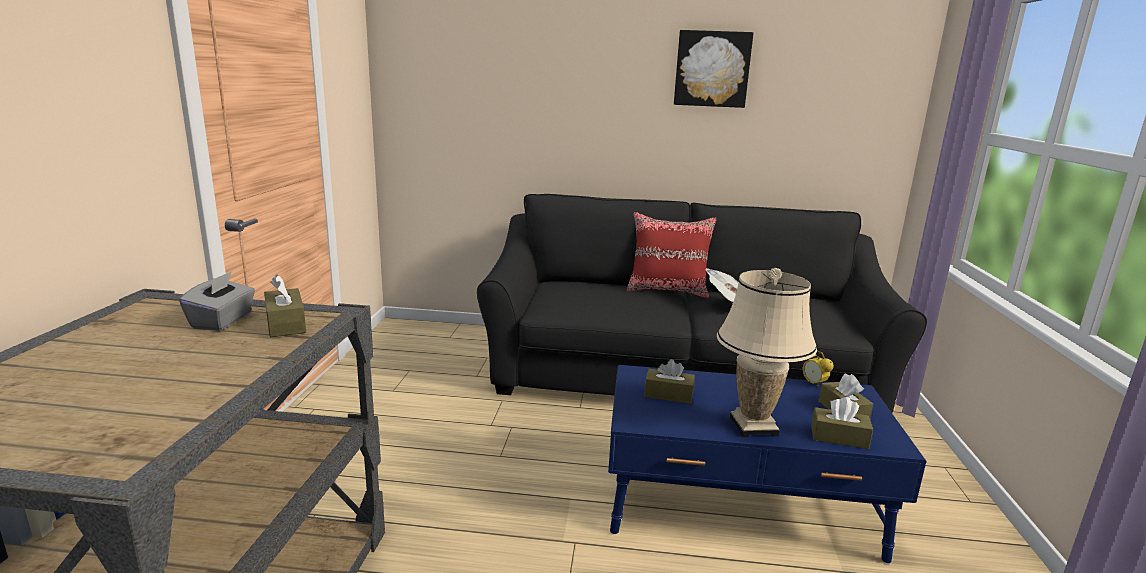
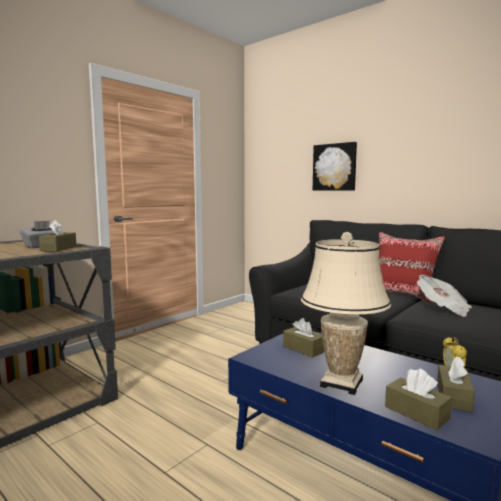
camera: 35 degrees right, 10 degrees down
(712, 69) = (456, 123): picture -> picture (335, 167)

